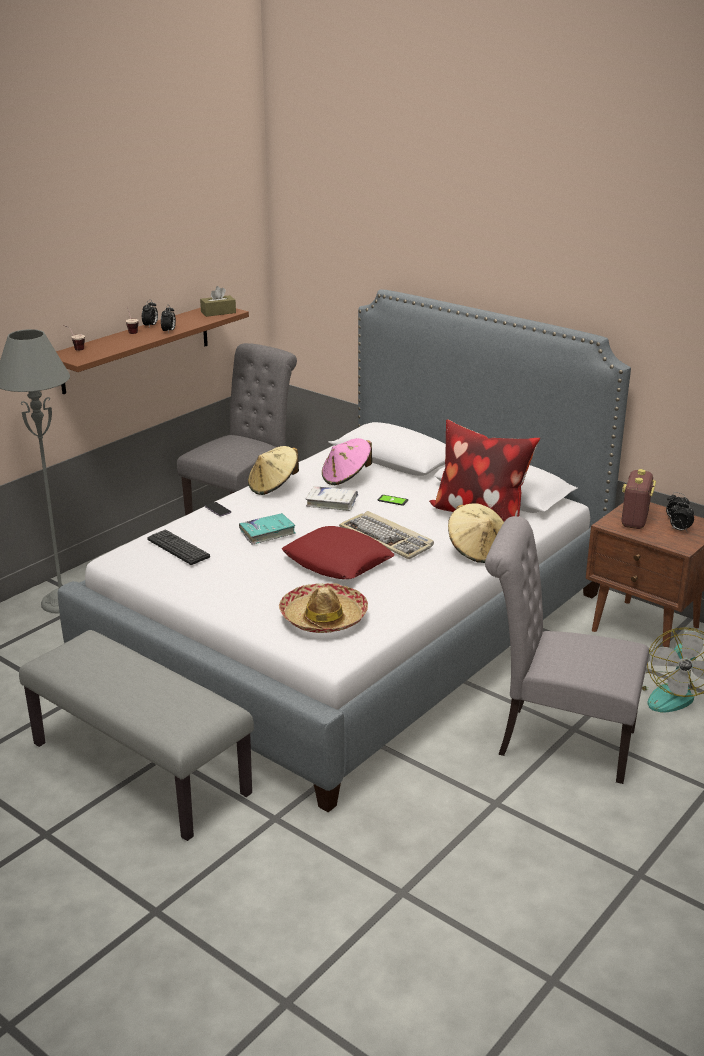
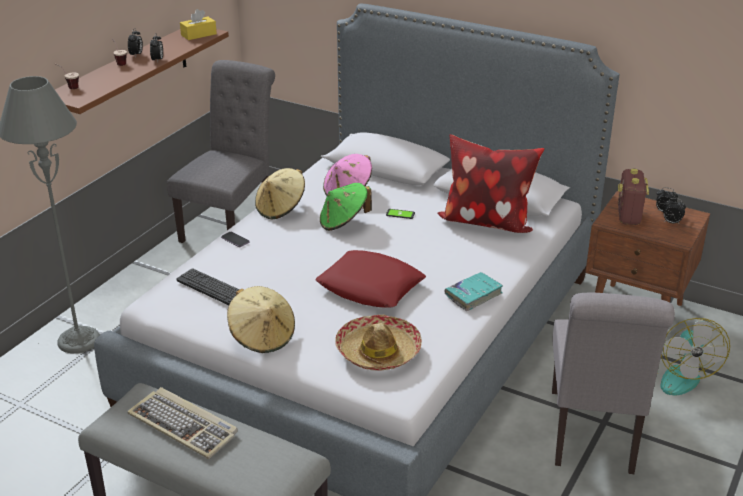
camera: 10 degrees left, 5 degrees up
(218, 312) = (198, 34): brown tissue box -> yellow tissue box
(267, 533) = (293, 262): turquoise book -> turquoise book (473, 295)
(332, 503) = (344, 222): white book -> green hat
(387, 538) = (409, 257): keyboard -> keyboard (184, 425)
(477, 551) = (497, 262): beige hat -> beige hat (262, 337)
(557, 741) = (593, 436): grey chair -> grey chair turned 90 degrees counterclockwise

